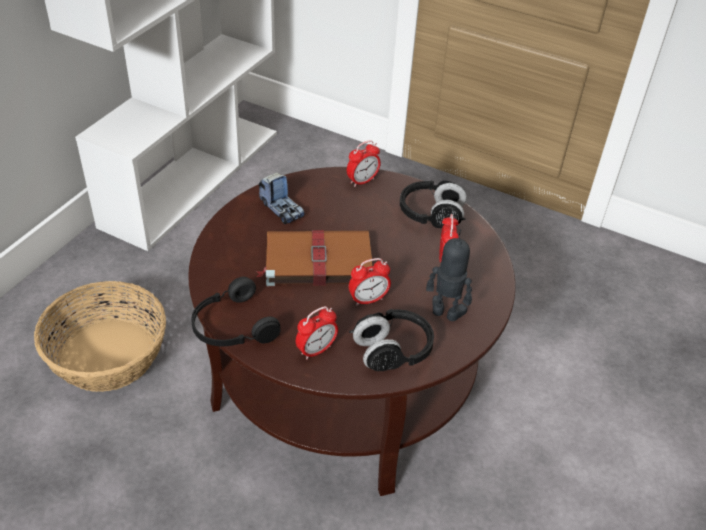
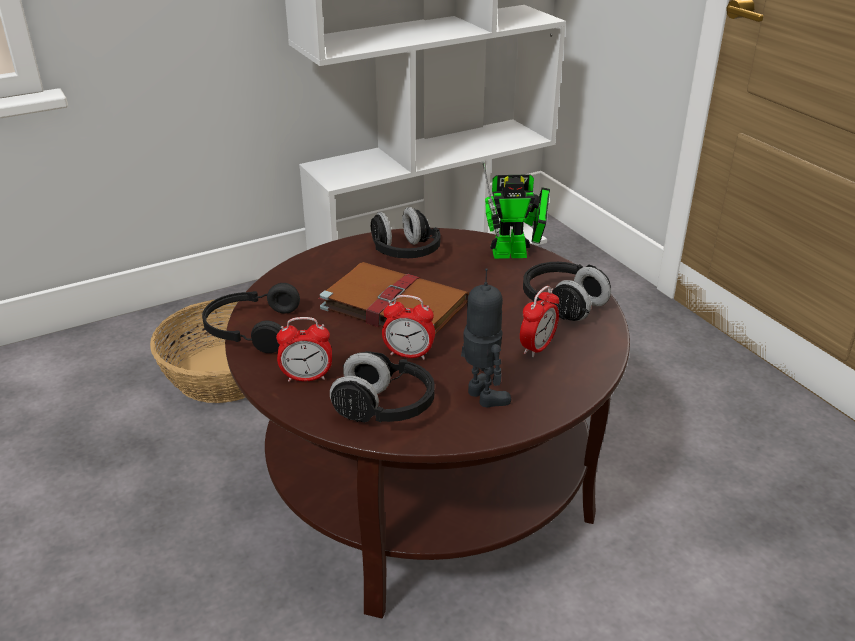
camera: 35 degrees right, 10 degrees down
(281, 209) = (404, 253): toy truck -> black headphones
(362, 181) = (515, 254): alarm clock -> toy robot

